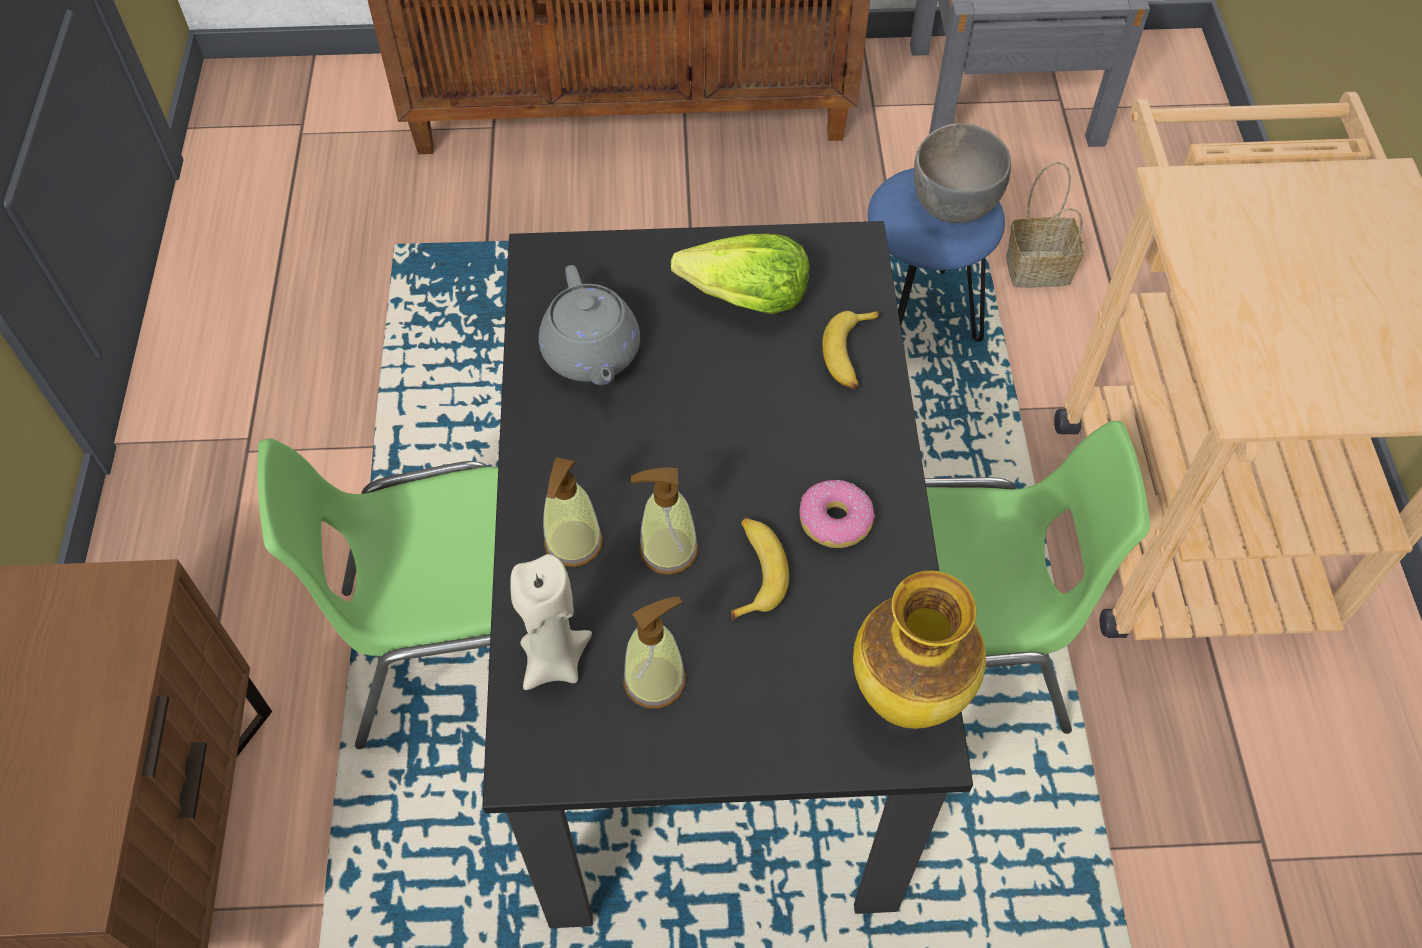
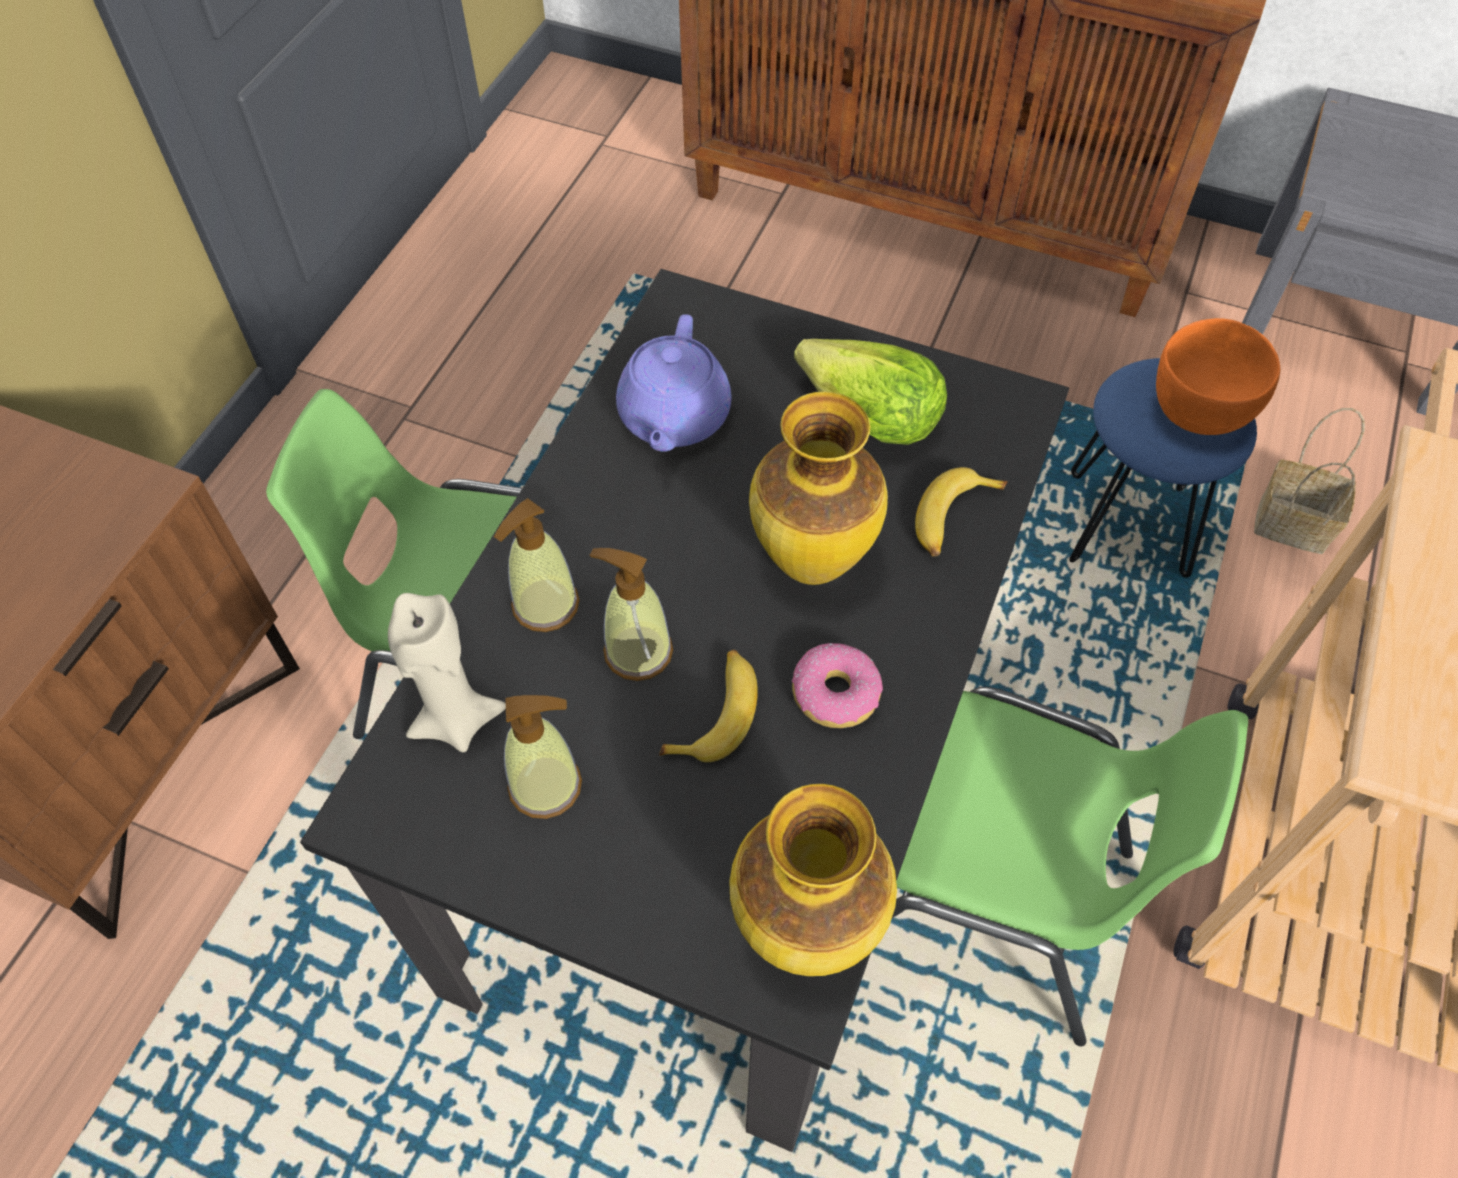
camera: 25 degrees right, 0 degrees up
(591, 355) = (673, 418): grey teapot -> purple teapot
(762, 428) = (809, 561): none -> vase
(954, 205) = (1199, 412): grey bowl -> orange bowl

